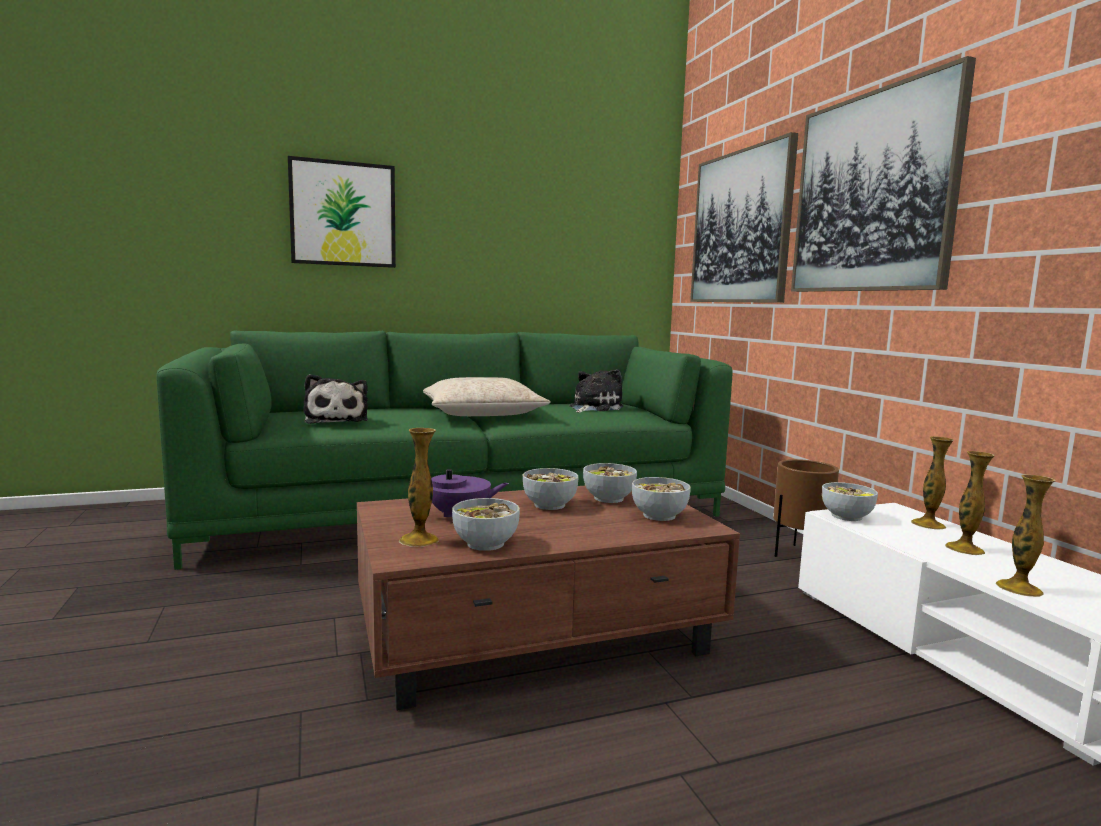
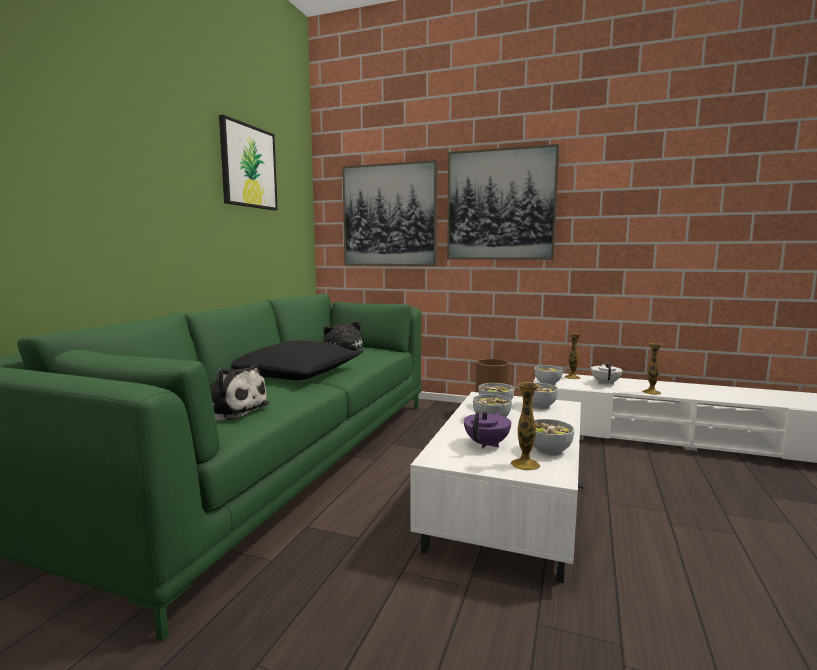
camera: 50 degrees left, 0 degrees up
(343, 214) = (90, 186): picture -> picture (248, 166)
(481, 413) = (296, 374): beige pillow -> black pillow
(539, 634) = (508, 506): brown coffee table -> white coffee table
(964, 549) = (605, 383): vase -> white teapot

